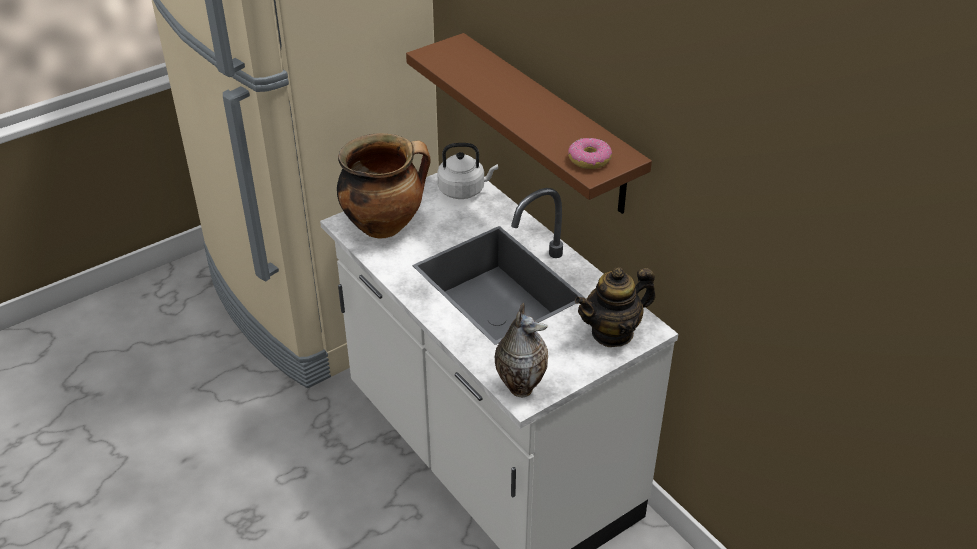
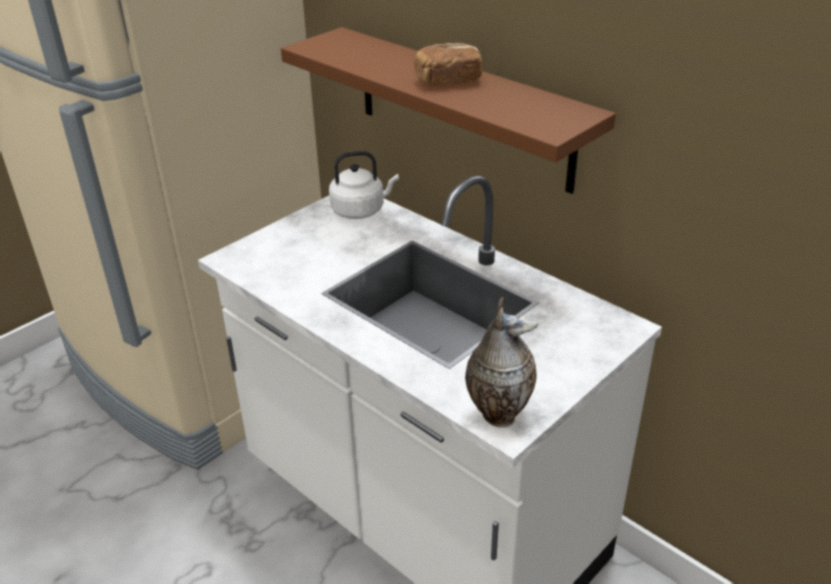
camera: 10 degrees left, 5 degrees down
(385, 225) = (277, 255): cooking pot -> none
(531, 108) = (448, 80): none -> bread
(589, 160) = (542, 119): donut -> none
(612, 332) = (585, 335): teapot -> none

